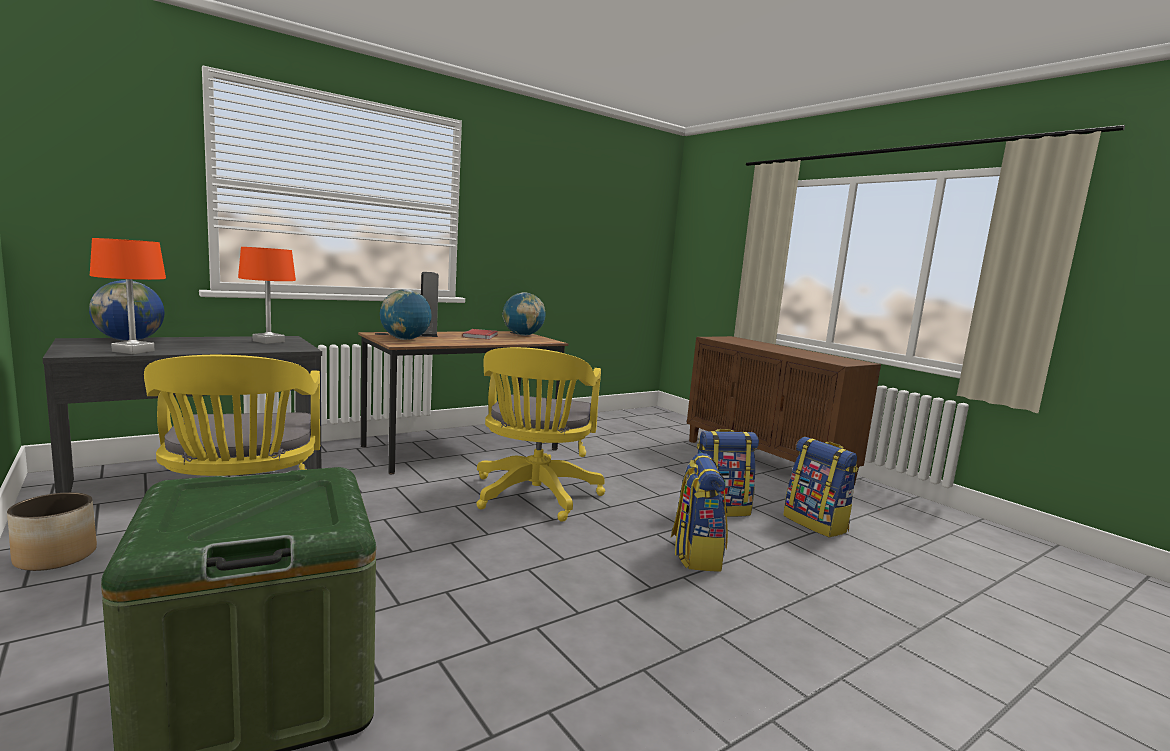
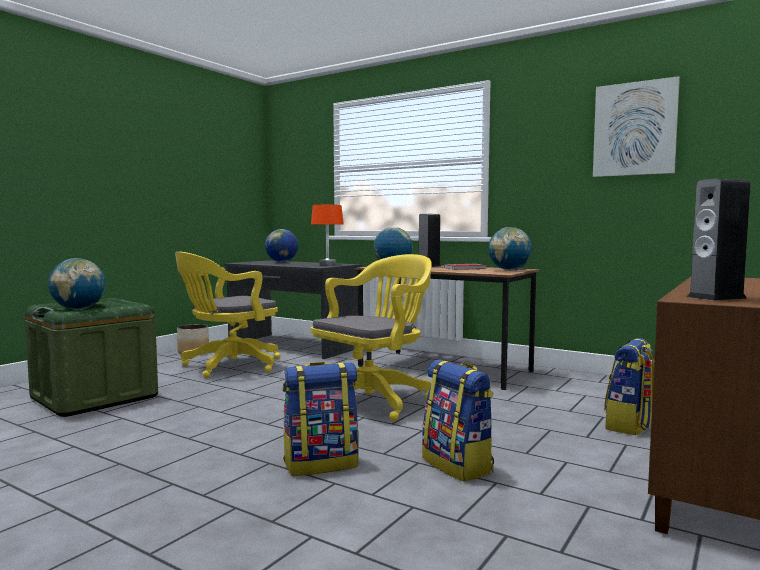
camera: 70 degrees right, 5 degrees down
(133, 351) = (257, 263): orange table lamp -> none
(293, 517) = (78, 309): none -> globe
(534, 497) = (374, 400): yellow office chair -> yellow office chair turned 150 degrees clockwise
(581, 208) = (634, 129): none -> picture
(816, 524) = (500, 525): backpack -> backpack (630, 426)
(831, 359) = (716, 297): none -> speaker

